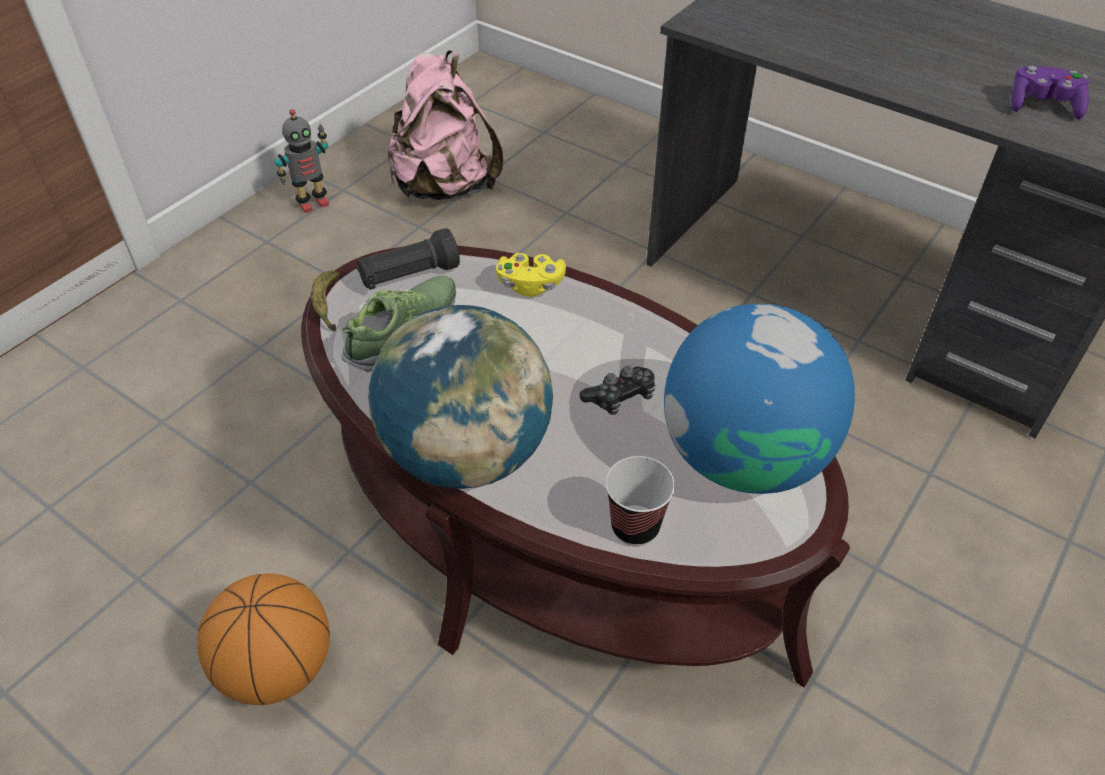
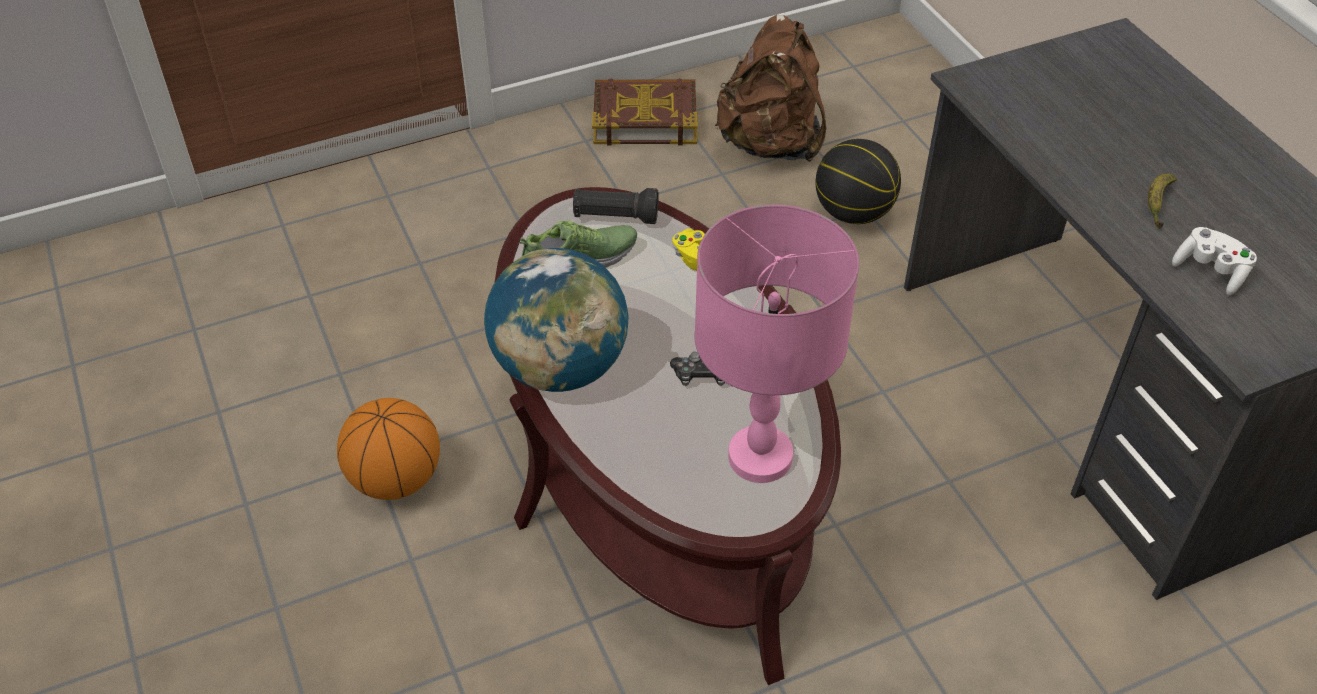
camera: 30 degrees right, 0 degrees up
(313, 203) = (645, 118): toy robot -> book
(327, 305) = (540, 217): banana -> banana (1157, 204)
(445, 186) = (771, 143): pink backpack -> brown backpack
(558, 219) = (853, 212): none -> basketball
(635, 527) = (638, 469): cup -> none
(744, 456) = (760, 458): globe -> pink table lamp
(1042, 106) = (1210, 271): purple game controller -> white game controller

